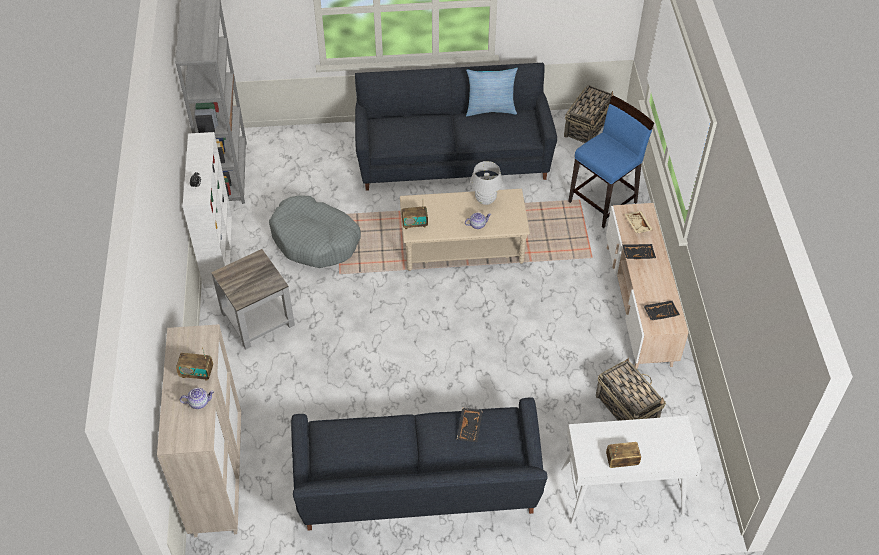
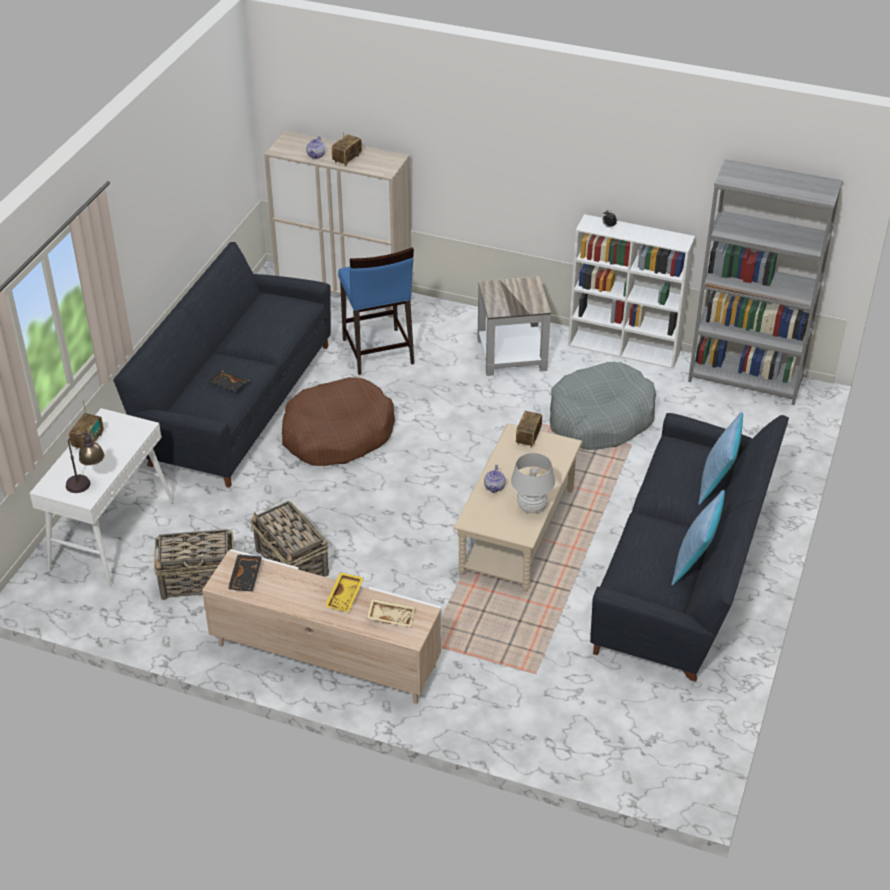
camera: 115 degrees right, 10 degrees down
(411, 115) = (717, 483): none -> pillow
(420, 394) = (337, 434): none -> brown dog bed
(587, 126) = (680, 747): basket -> basket (292, 563)
(603, 202) = (517, 698): blue stool -> blue stool (377, 352)
(638, 254) = (345, 596): black tray -> yellow tray
(665, 432) = (87, 484): none -> table lamp

